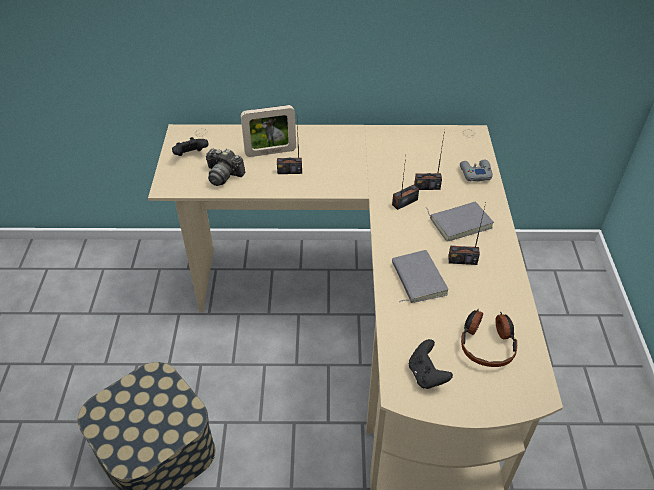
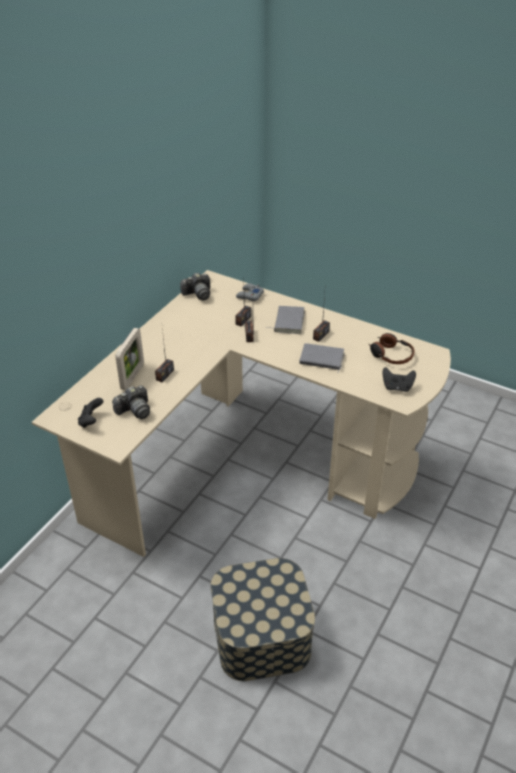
camera: 60 degrees left, 5 degrees down
(437, 136) = (198, 294): none -> camera

